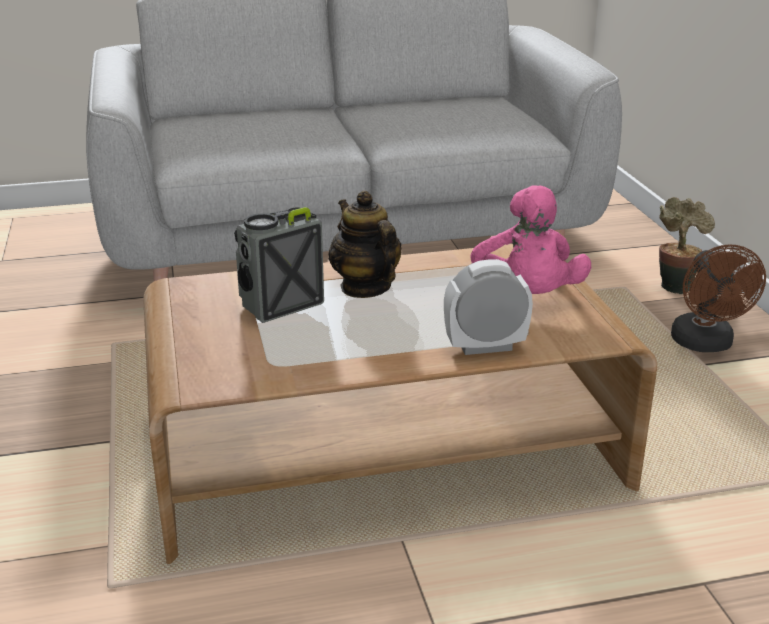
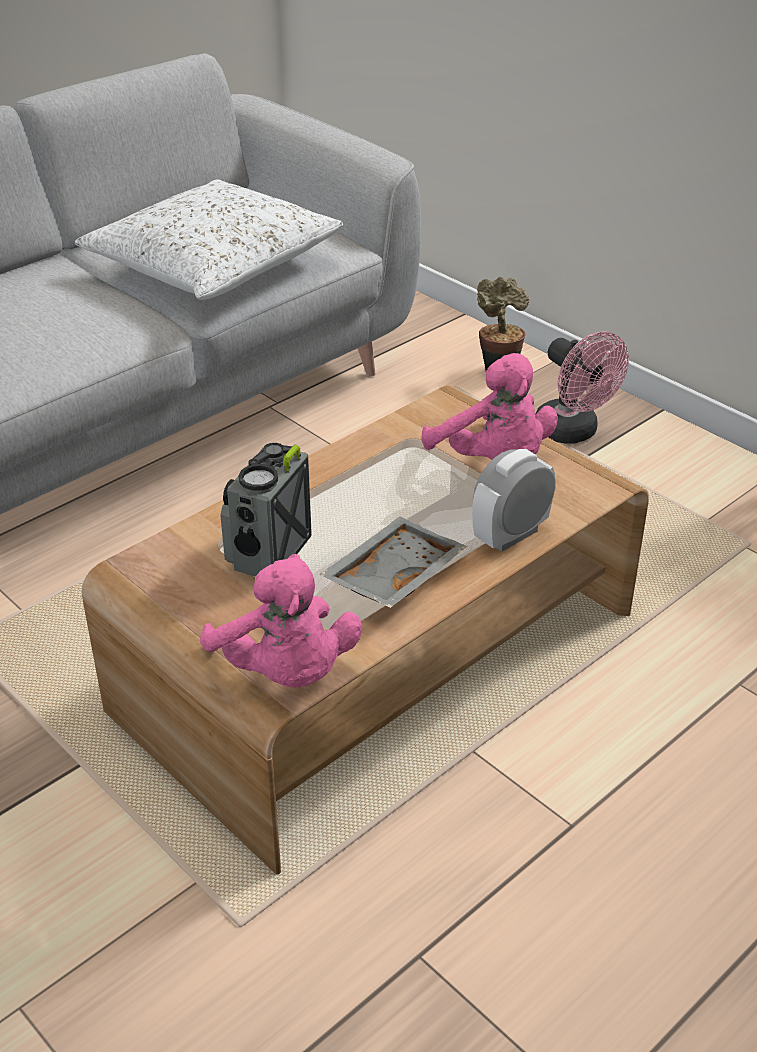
camera: 30 degrees left, 10 degrees up
(205, 378) = (285, 673): none -> pink plush toy
(357, 344) = (392, 575): none -> grey tray
(365, 287) = (332, 501): teapot -> none
(425, 128) = (214, 264): none -> white pillow
(705, 345) = (573, 433): brown fan -> pink fan

